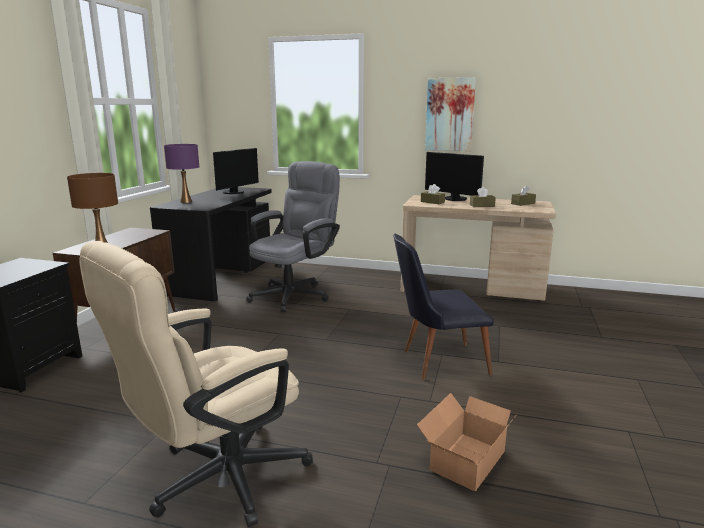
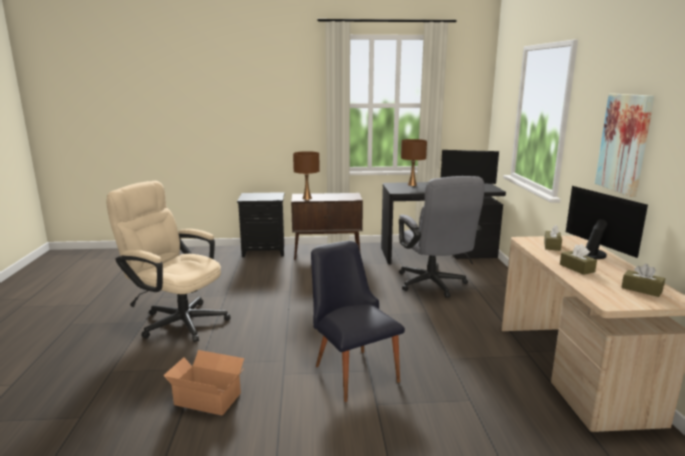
camera: 70 degrees right, 0 degrees up
(186, 201) = (412, 185): purple table lamp -> brown table lamp
(295, 294) = (434, 285): grey office chair -> grey office chair turned 60 degrees clockwise
(454, 199) = (592, 253): monitor -> monitor turned 135 degrees clockwise

